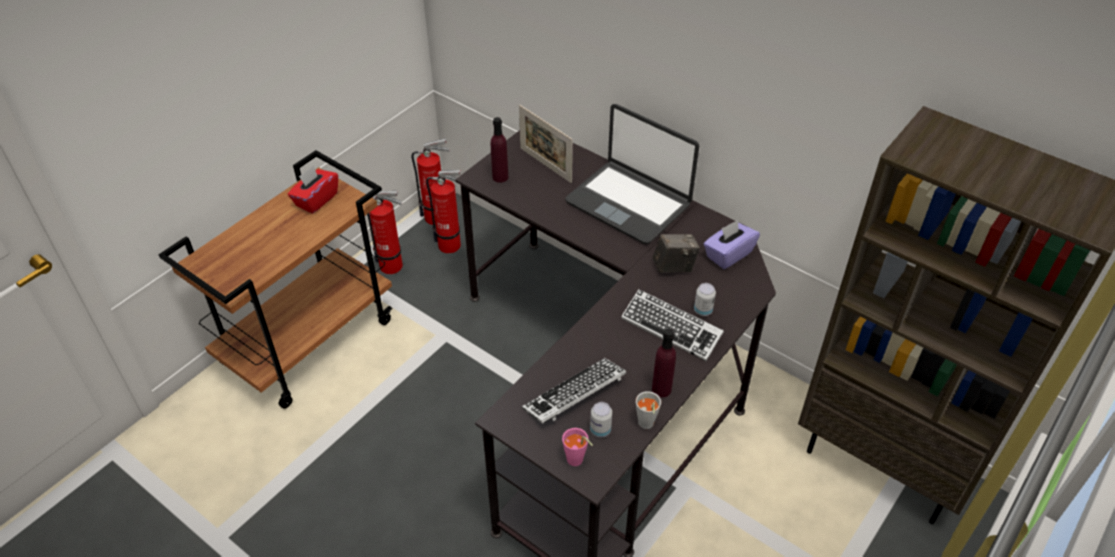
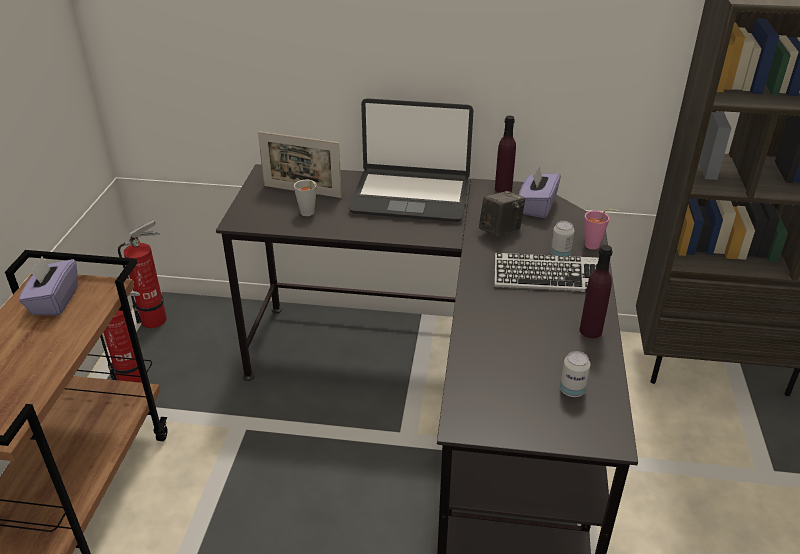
camera: 30 degrees left, 10 degrees down
(316, 200) = (54, 301): red tissue box -> purple tissue box
(452, 246) = (190, 339): fire extinguisher -> none
(500, 177) = (264, 214): purple bottle -> purple bottle (503, 189)
(575, 395) = (516, 369): keyboard -> none
(577, 462) = (579, 430): pink cup -> pink cup (595, 246)
(646, 425) = (609, 367): grey cup -> grey cup (308, 214)

